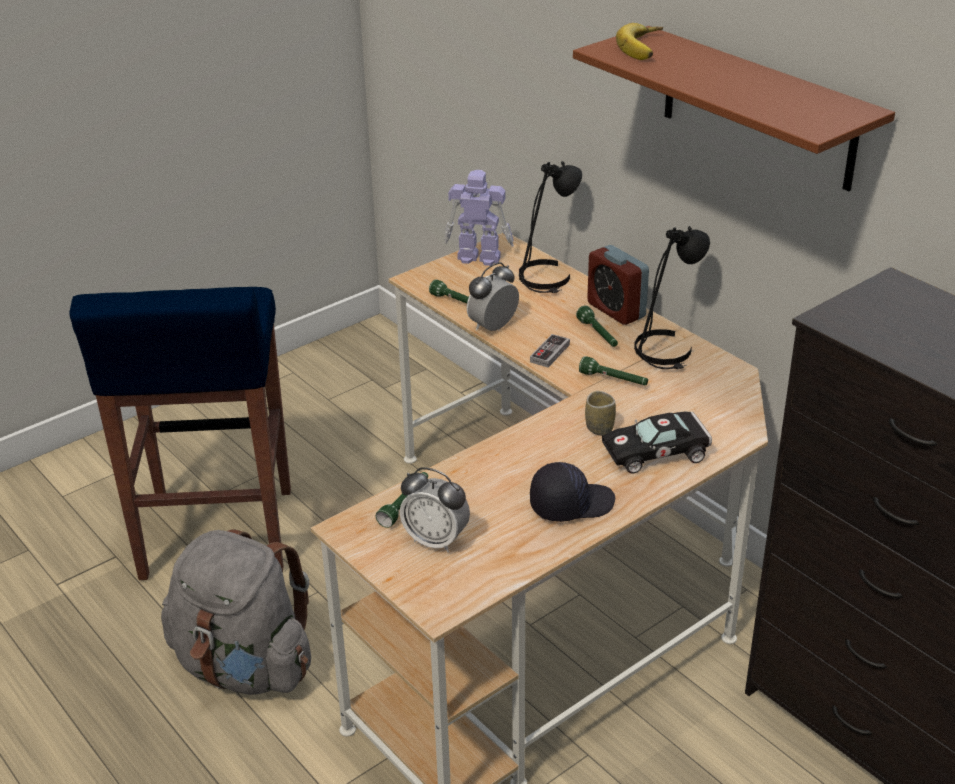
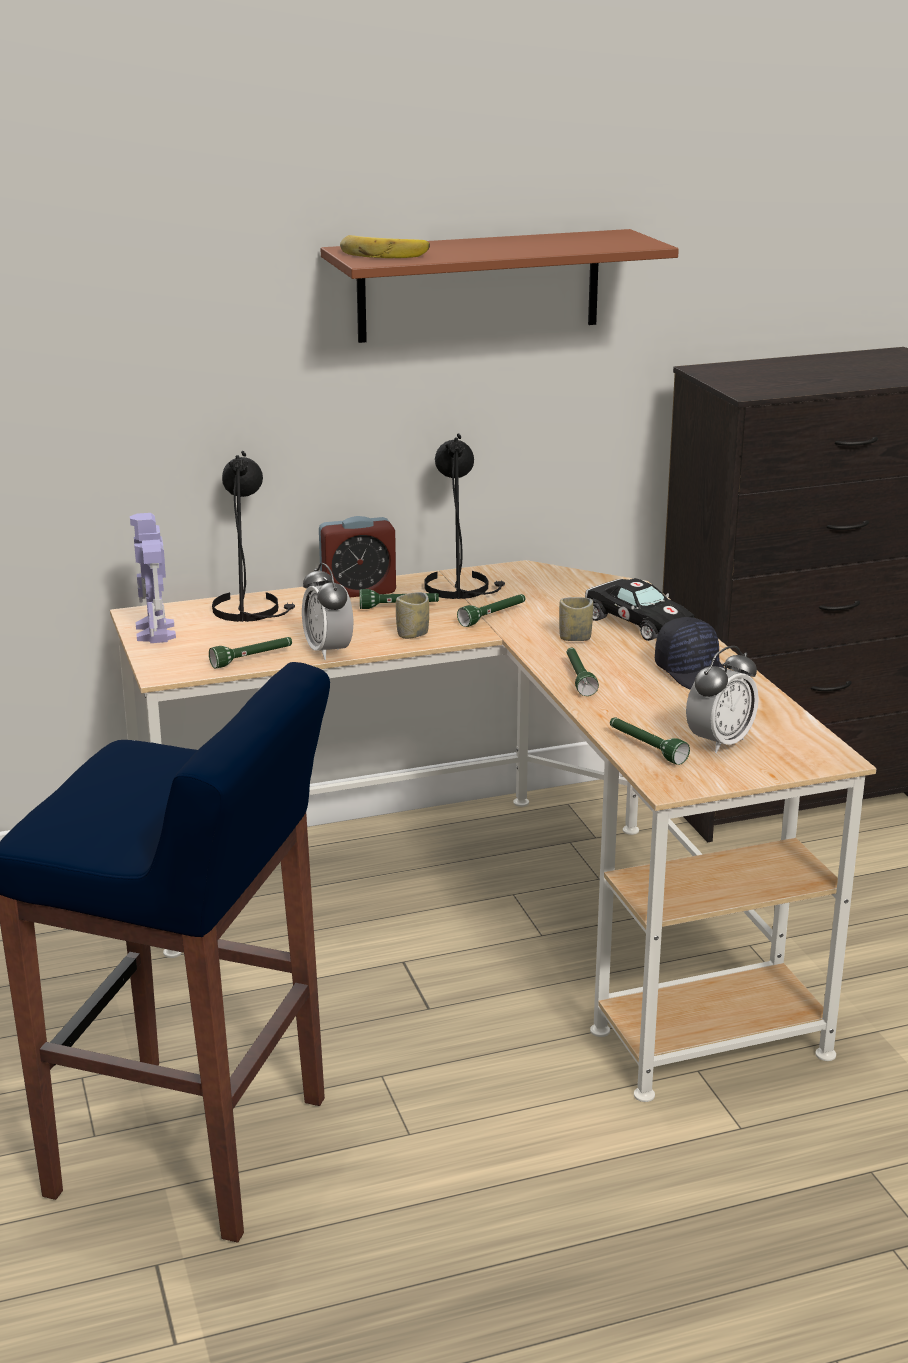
camera: 70 degrees left, 10 degrees down
(245, 667) = (489, 1162): grey backpack -> none
(478, 257) = (155, 632): toy robot -> toy robot turned 45 degrees counterclockwise
(518, 446) = (578, 678): none -> green flashlight
(550, 353) = (412, 634): game controller -> cup
(570, 504) = (695, 672): black cap -> black cap turned 150 degrees clockwise
(659, 452) = (635, 622): black toy car -> black toy car turned 45 degrees counterclockwise

